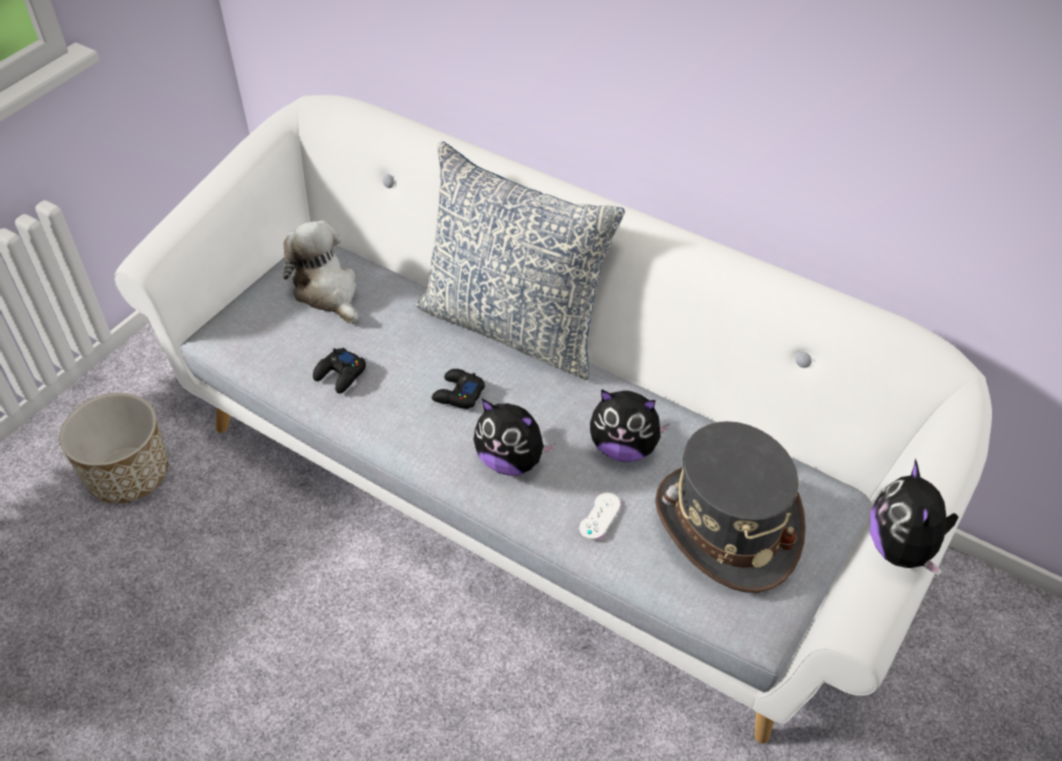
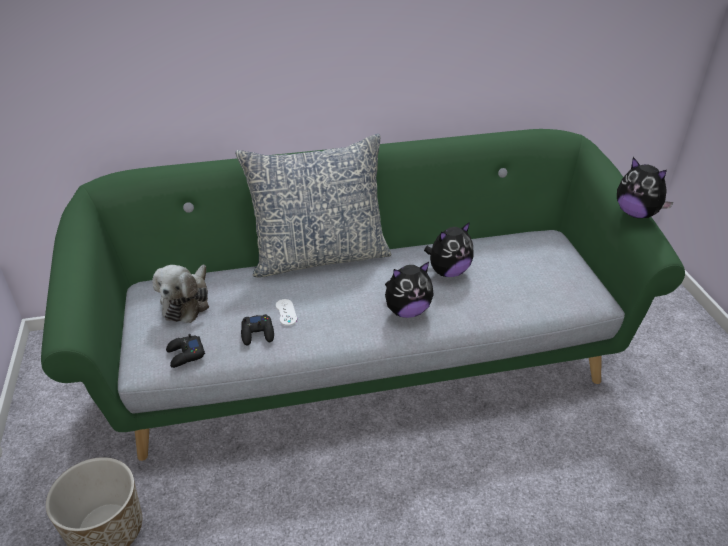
camera: 45 degrees left, 10 degrees down
(328, 292) = (187, 302): plush toy -> plush toy turned 90 degrees counterclockwise
(458, 394) = (337, 300): black game controller -> black game controller (185, 355)
(531, 482) = (363, 355): white sofa -> green sofa
(600, 516) = (480, 304): white game controller -> white game controller (286, 312)
(726, 525) = (532, 272): grey hat -> none

